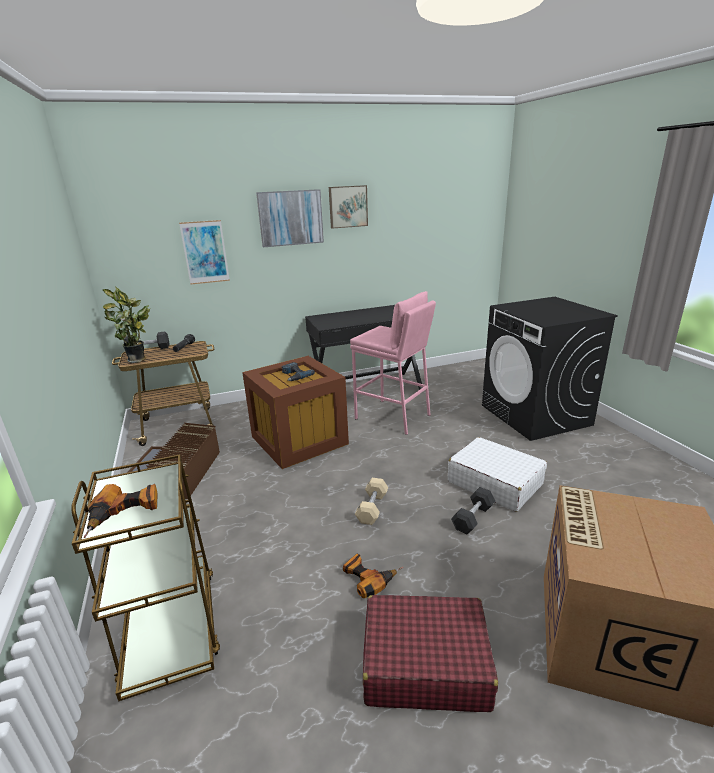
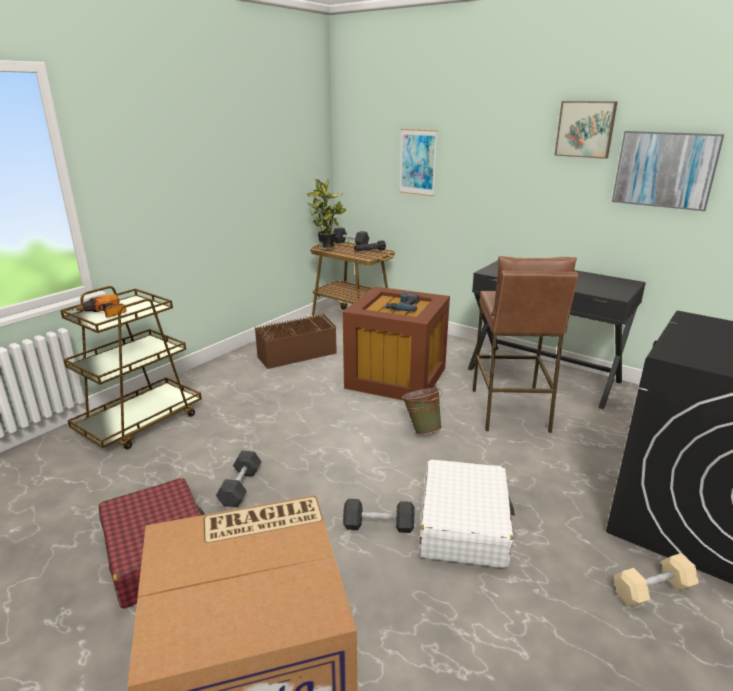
camera: 55 degrees right, 0 degrees up
(290, 218) = (509, 136): picture -> picture (664, 170)
(369, 577) = (240, 487): power drill -> black dumbbell
(372, 508) = (334, 455): beige dumbbell -> beige dumbbell (652, 590)
(379, 457) = (421, 429): none -> green bucket
(393, 417) = (510, 410): pink stool -> brown stool

